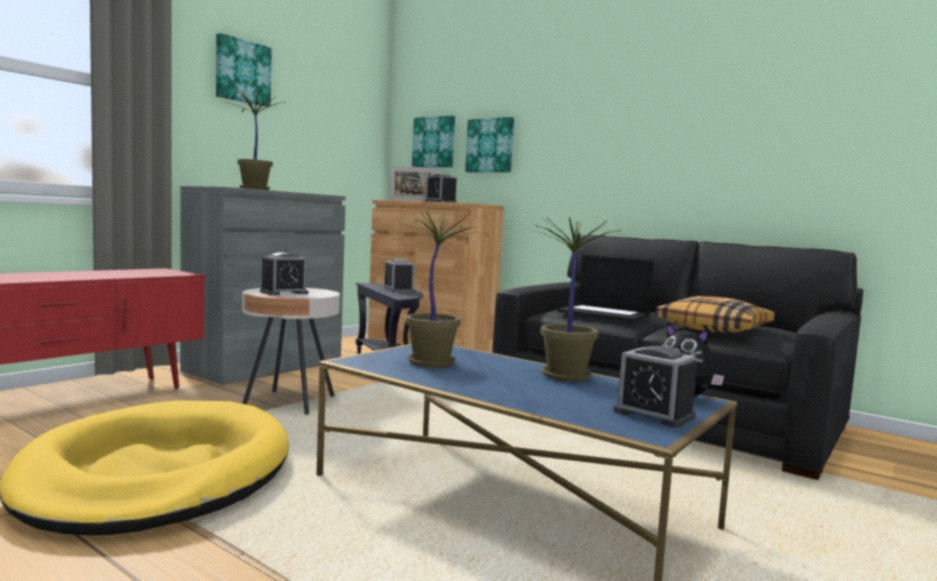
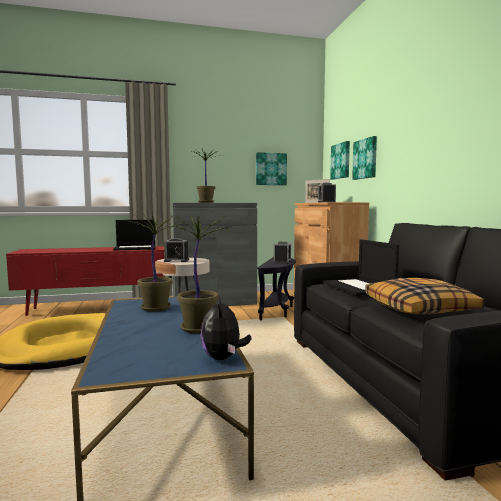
camera: 40 degrees right, 0 degrees up
(134, 273) = (135, 248): none -> laptop
(242, 71) = (215, 136): picture -> picture (270, 169)
(653, 414) = (153, 364): alarm clock -> none

